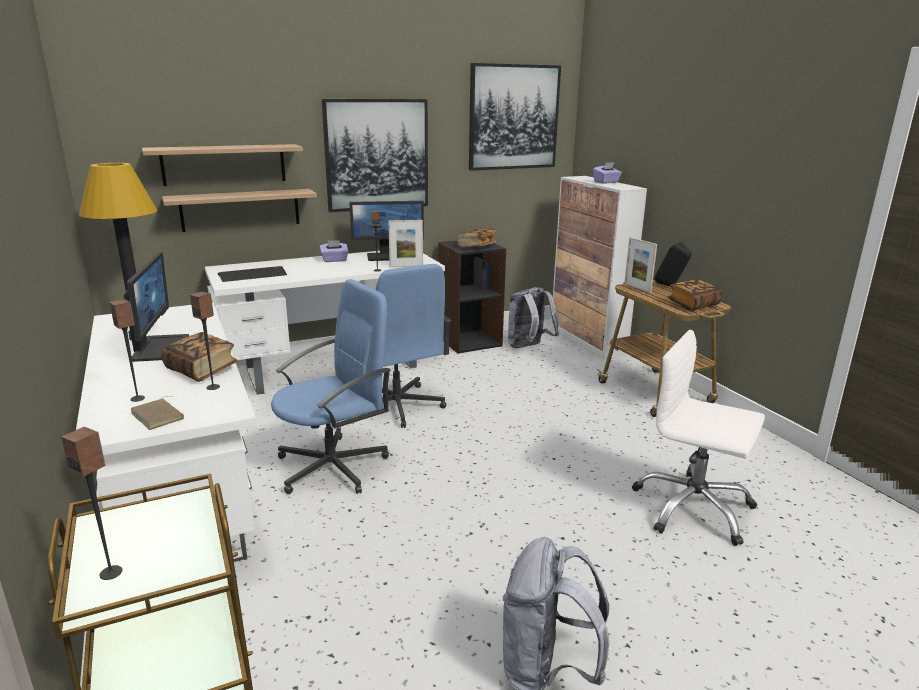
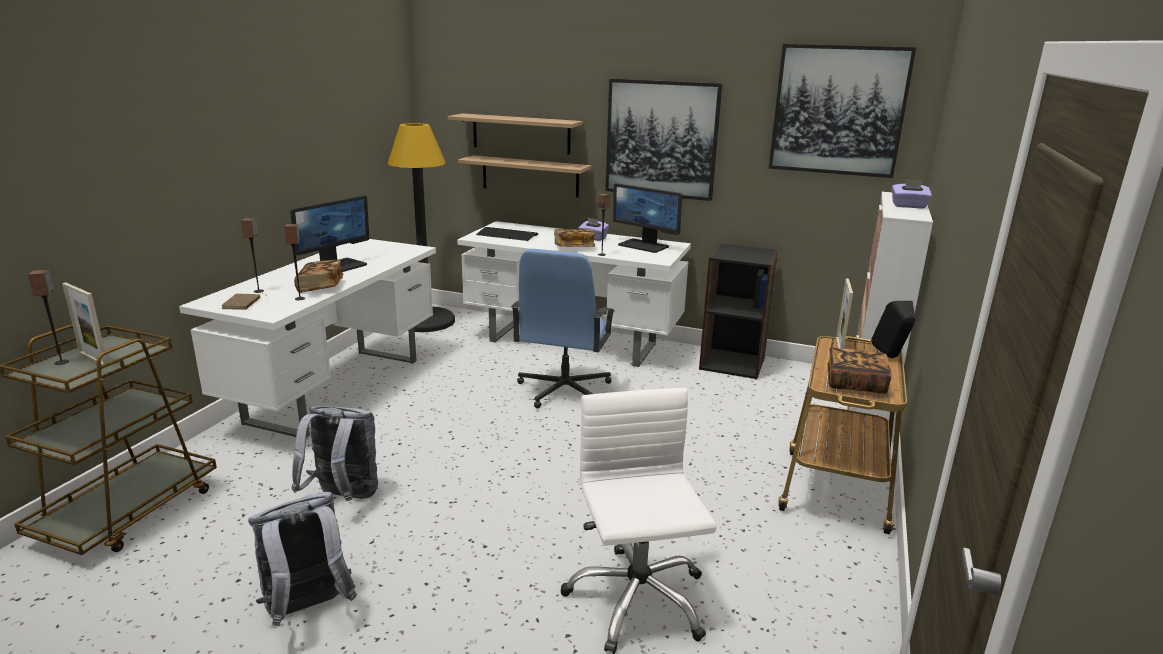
camera: 45 degrees right, 0 degrees up
(333, 466) = (443, 411): blue office chair -> none
(406, 266) = (634, 257): picture frame -> picture frame (93, 359)
(476, 247) = (743, 256): book -> book (574, 247)
(528, 347) = (783, 390): grey backpack -> grey backpack (343, 498)

